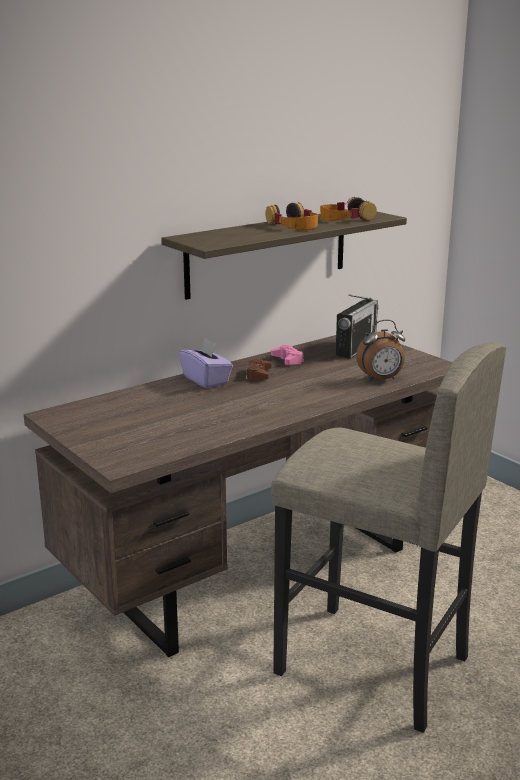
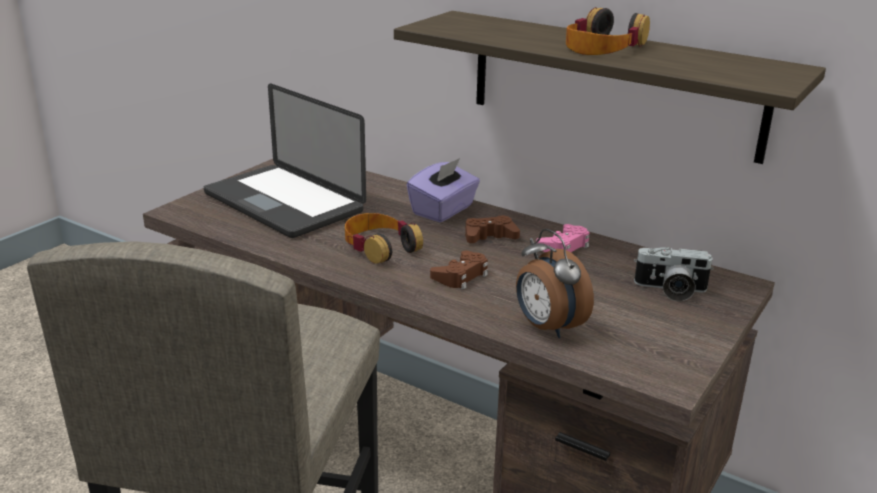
camera: 70 degrees right, 5 degrees up
(142, 426) = (283, 202): none -> laptop
(308, 389) = (461, 276): none -> brown game controller
(345, 218) = (706, 65): headphones -> headphones (380, 246)
(356, 348) = (670, 290): radio -> camera

